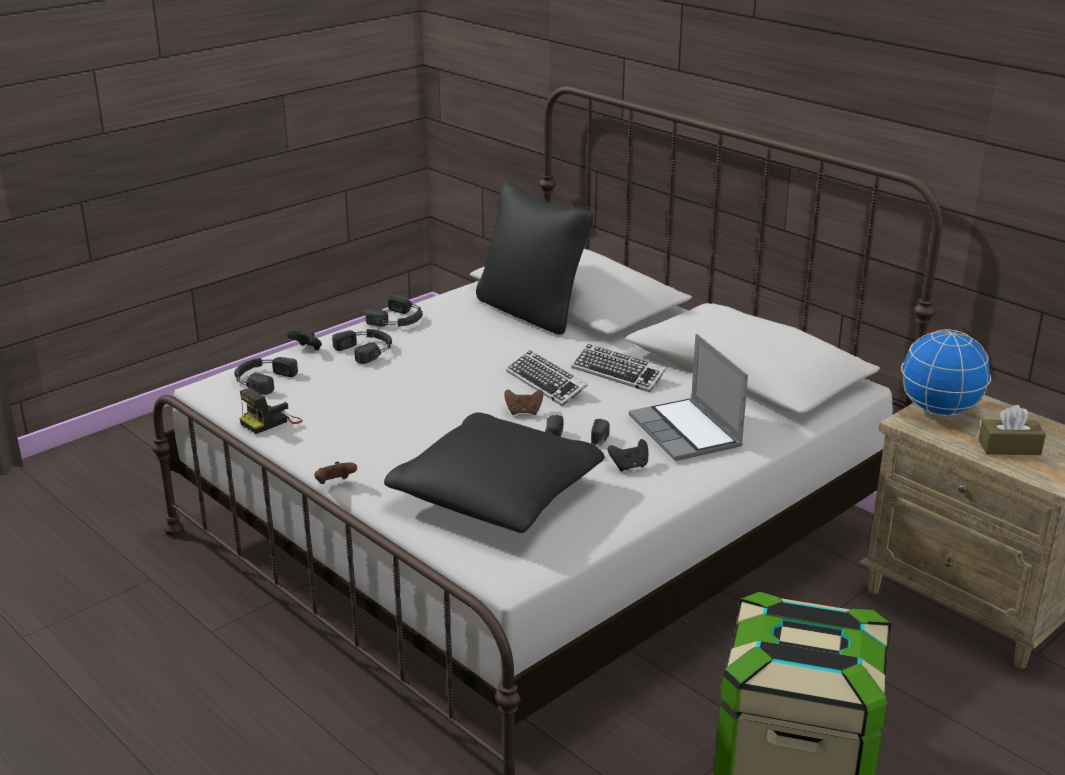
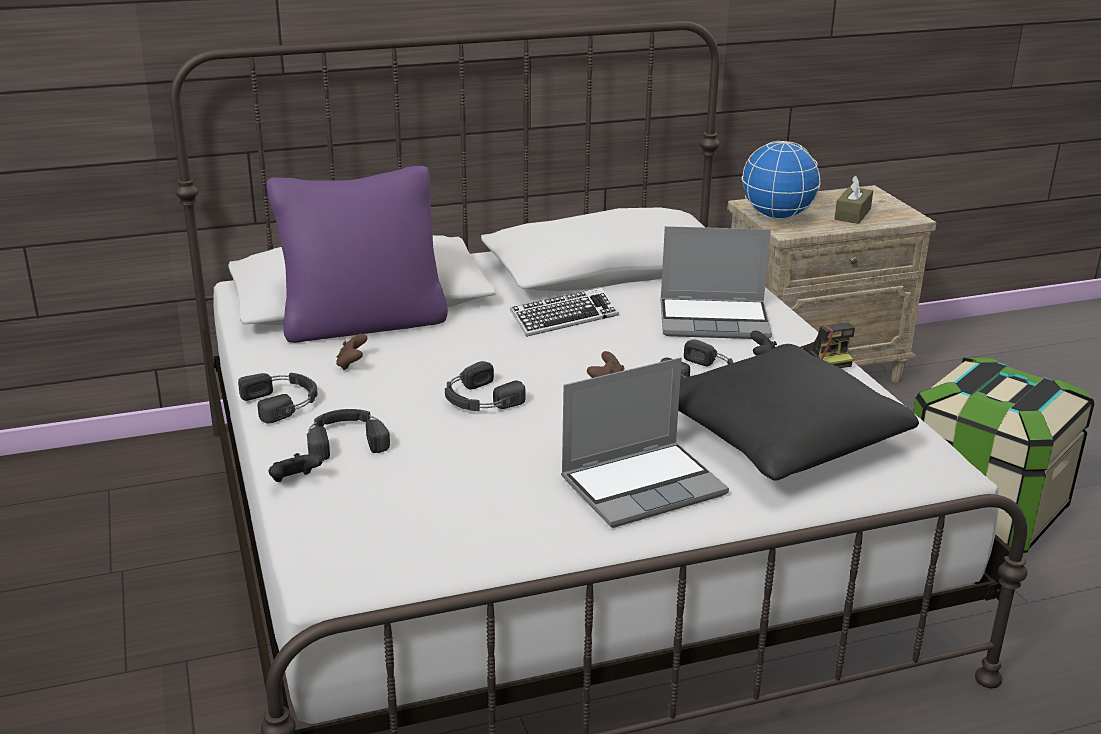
camera: 65 degrees left, 0 degrees up
(262, 379) = (351, 533): black headphones -> black headphones (479, 399)
(271, 421) = (487, 548): camera -> camera (823, 356)
(335, 484) = (698, 529): brown game controller -> brown game controller (352, 364)
(384, 455) = (643, 485): none -> laptop
(532, 312) = (363, 323): black pillow -> purple pillow
(546, 383) = (551, 357): keyboard -> none

